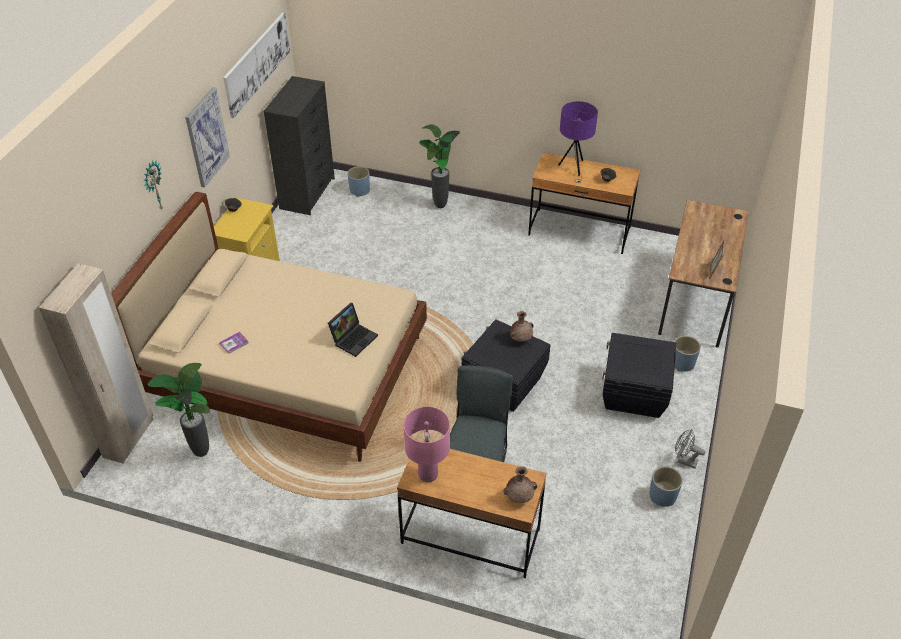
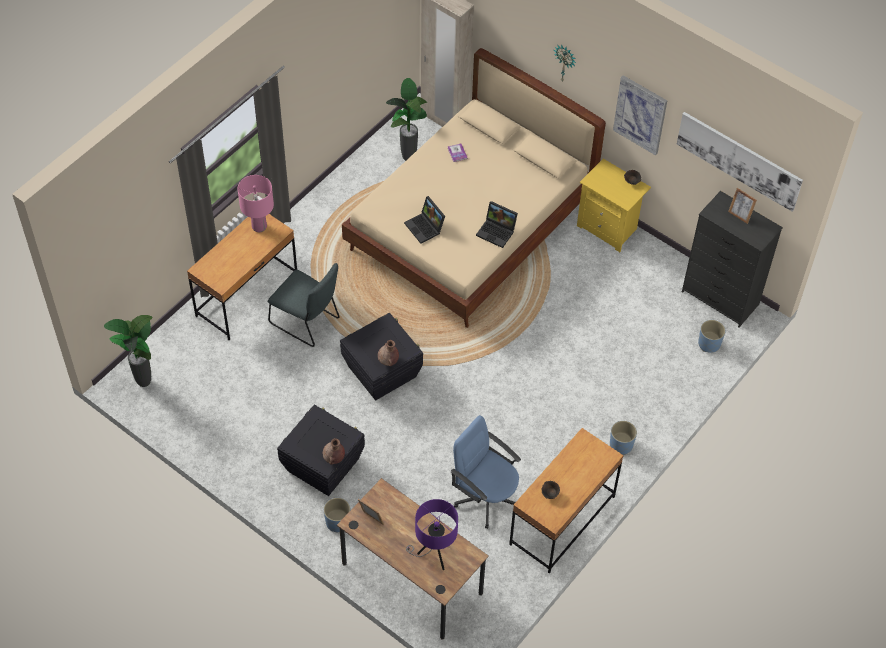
camera: 110 degrees right, 10 degrees up
(289, 97) = (739, 215): none -> picture frame
(335, 284) = (497, 231): none -> laptop
(440, 206) = (654, 407): potted plant -> potted plant (143, 382)
(519, 497) = (210, 272): brown vase -> brown vase (334, 458)
(573, 168) = (582, 471): purple table lamp -> purple table lamp (433, 554)
(589, 278) = (486, 497): none -> blue office chair
(662, 496) = (212, 434): blue planter -> blue planter (621, 445)
(684, 460) = (235, 467): grey fan -> none

